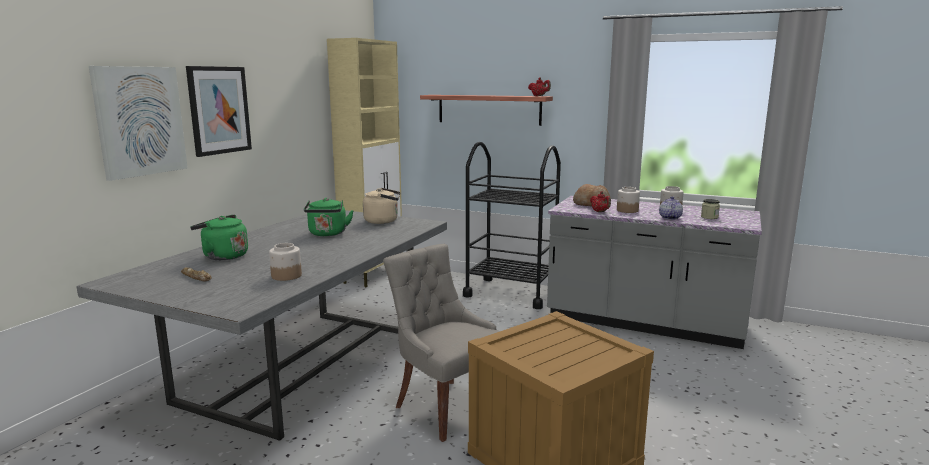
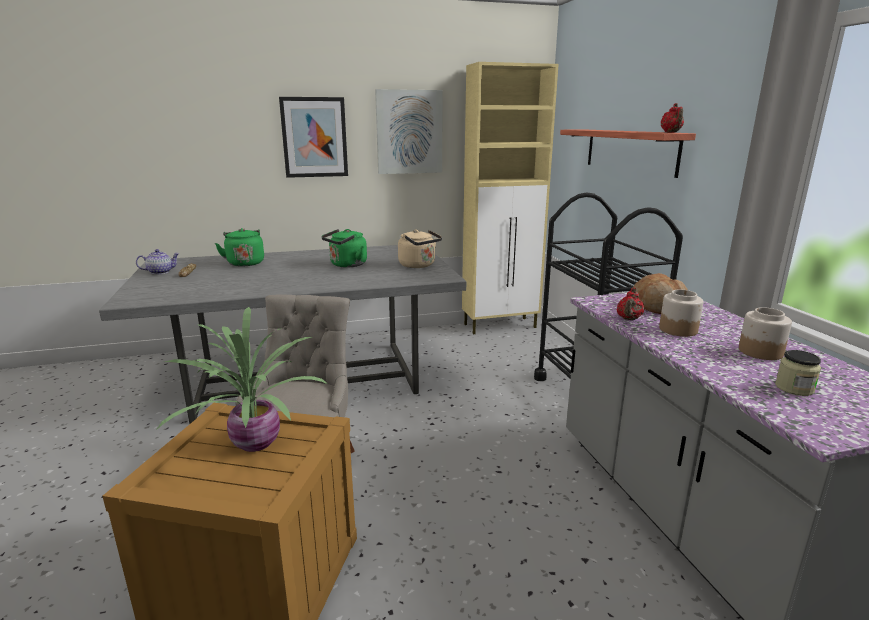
camera: 50 degrees right, 5 degrees up
(140, 121) = (231, 143): picture -> picture (409, 132)
(286, 276) = (216, 288): jar -> none
(547, 343) = (253, 444): none -> potted plant
(669, 218) = (708, 362): teapot -> teapot (160, 272)

